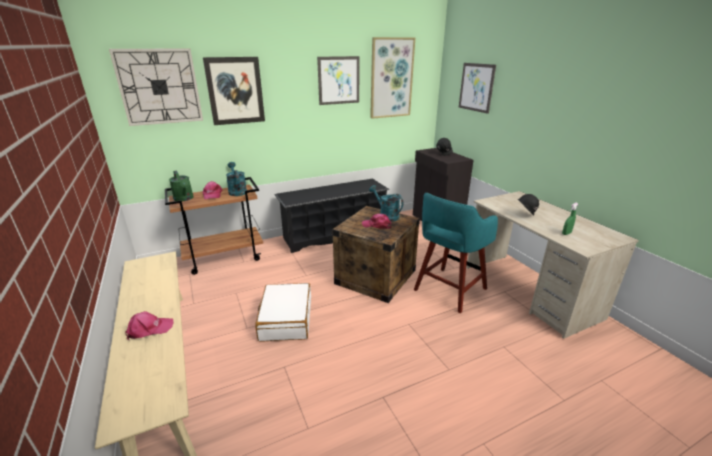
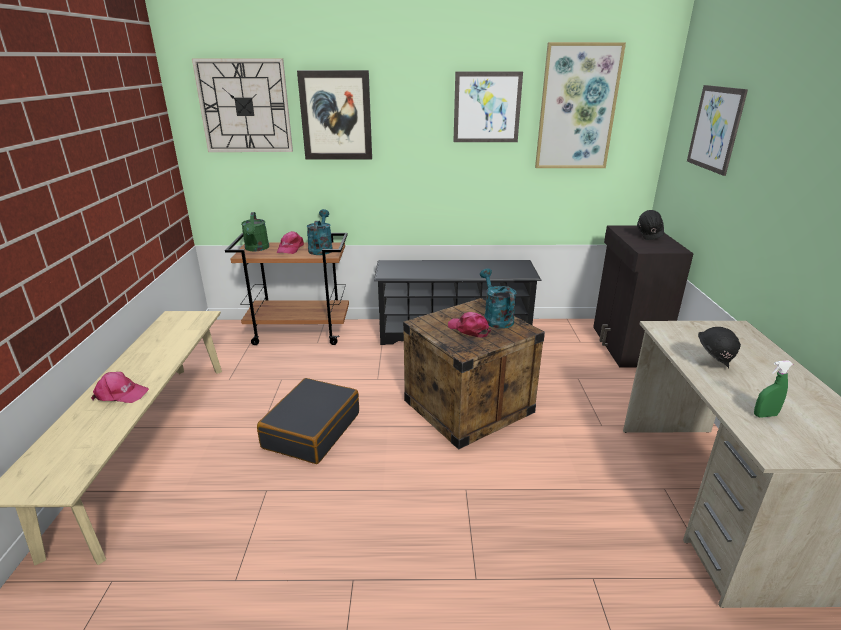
camera: 25 degrees right, 0 degrees up
(285, 319) = (311, 430): white suitcase -> black suitcase
(448, 290) = (566, 458): turquoise stool -> none

